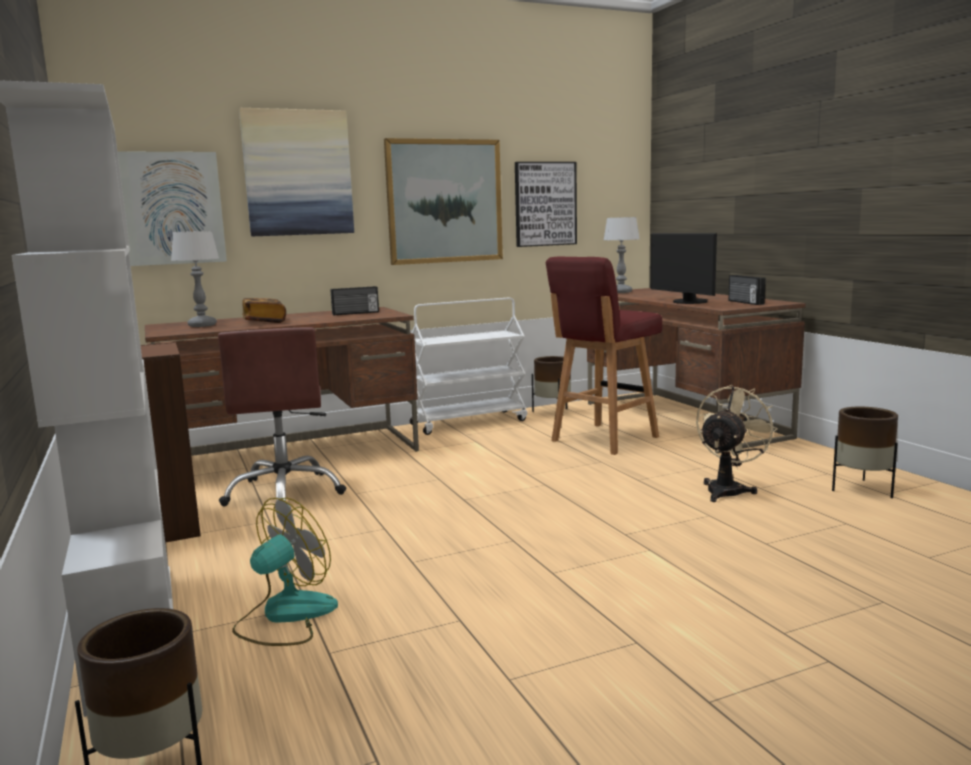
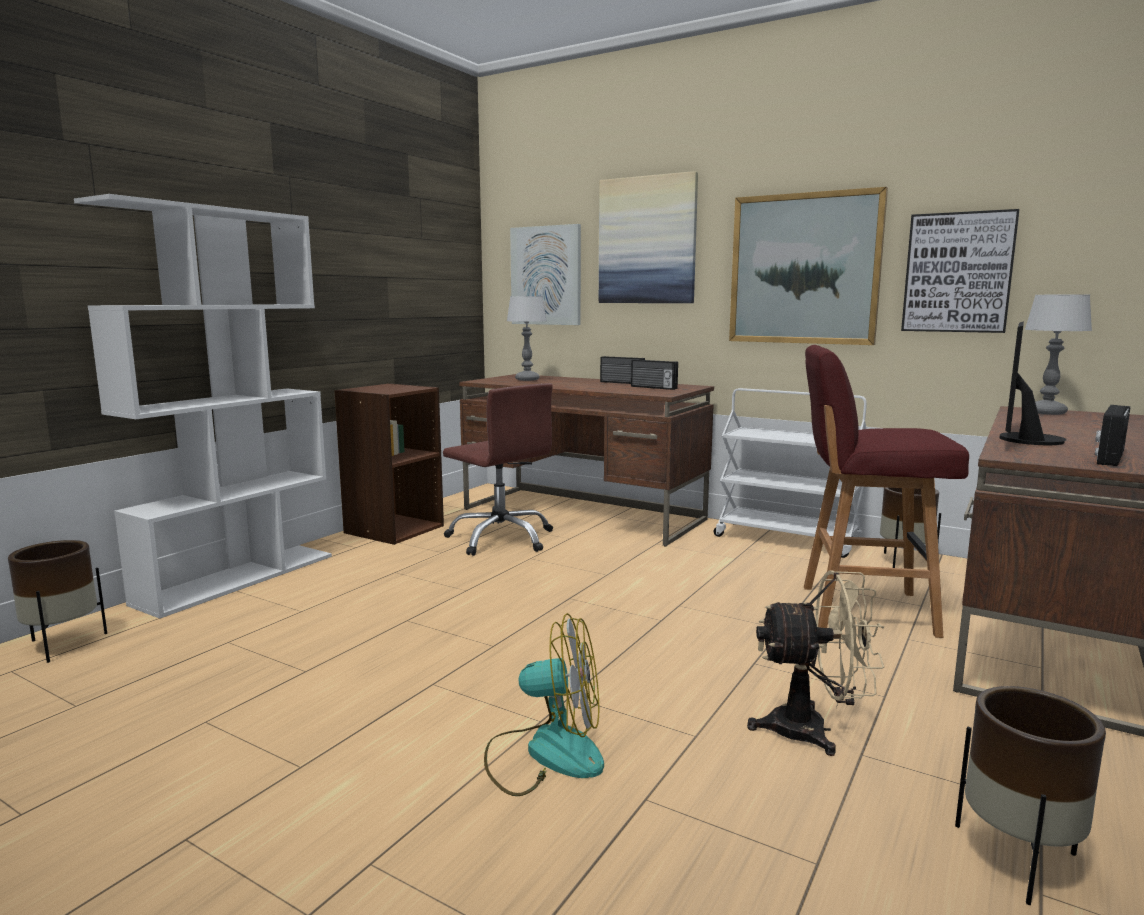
camera: 55 degrees right, 0 degrees up
(264, 321) = (567, 383): book -> none
(285, 493) = (501, 538): brown office chair -> brown office chair turned 90 degrees counterclockwise
(285, 616) = (279, 610): fan -> fan (545, 753)
(305, 314) = (621, 383): none -> radio

